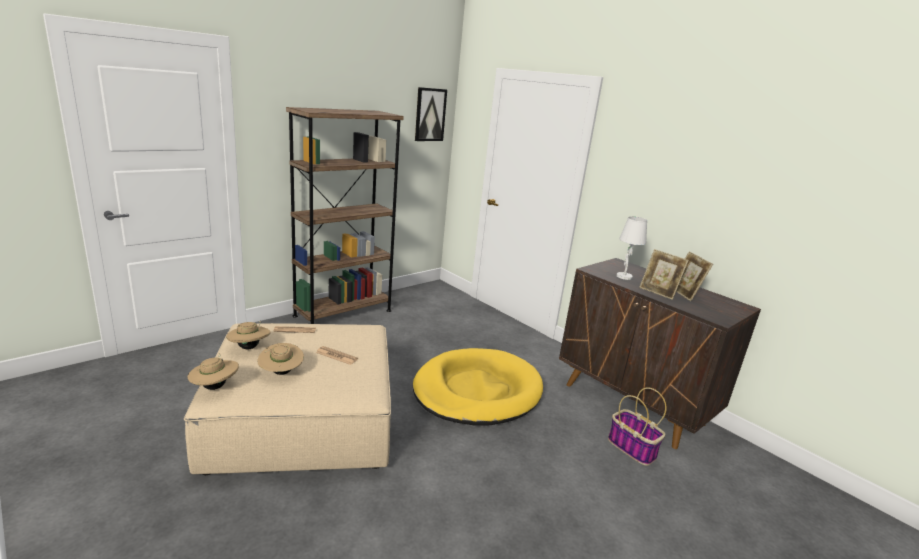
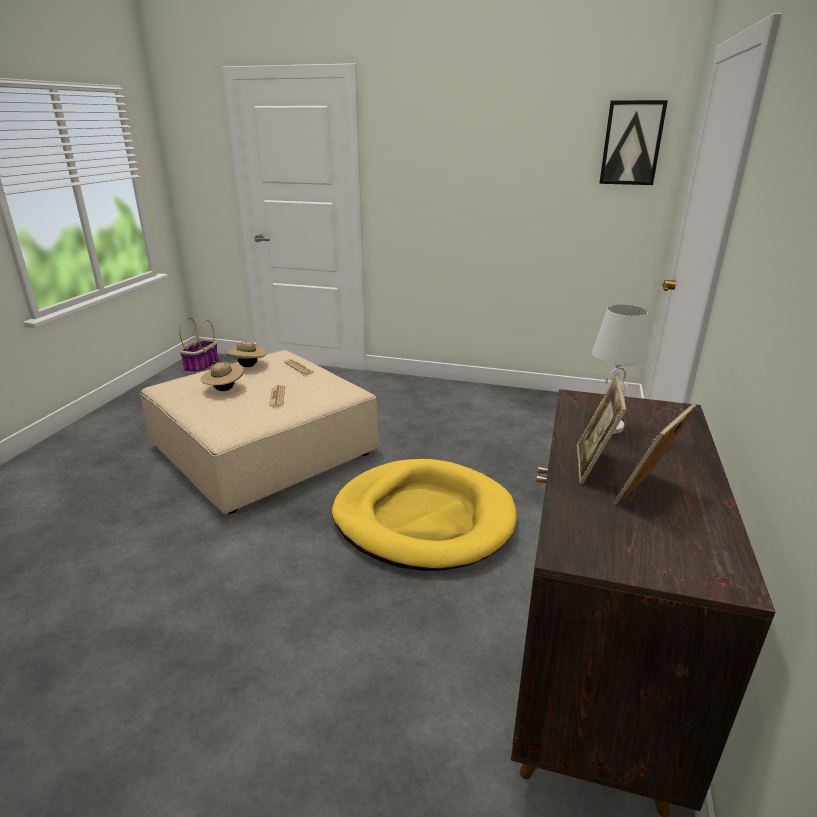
camera: 60 degrees right, 5 degrees up
(215, 387) = (179, 379): beige hat -> none
(343, 313) = (453, 392): brown bookcase -> none
(633, 448) = (459, 710): basket -> basket (201, 366)

